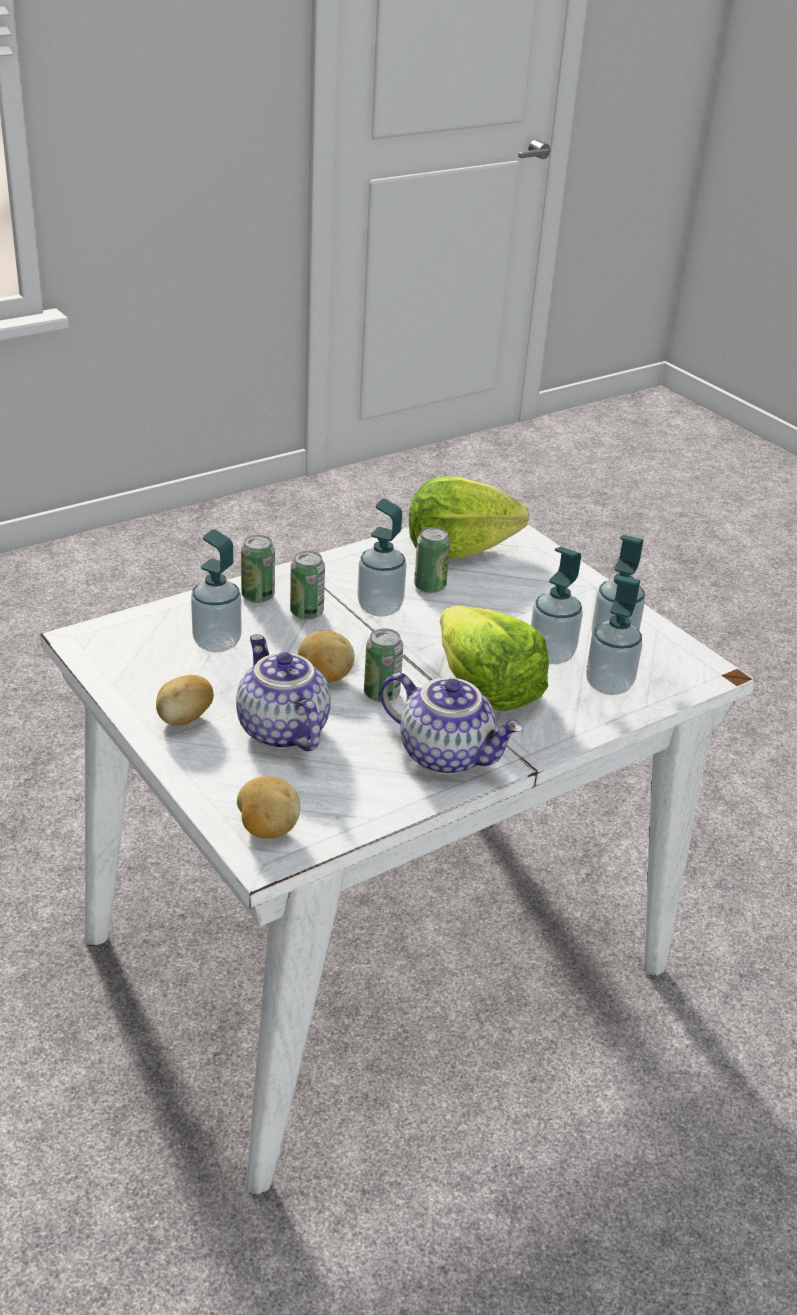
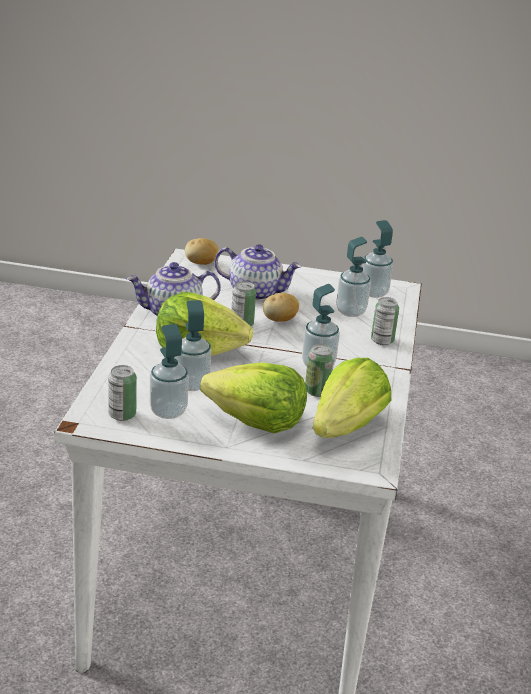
camera: 135 degrees right, 5 degrees down
(184, 719) = (298, 280): potato -> none
(306, 612) = (345, 344): can -> can (122, 415)
(535, 591) = (256, 421): none -> lettuce
(608, 684) = (138, 382): soap dispenser -> soap dispenser (373, 293)

